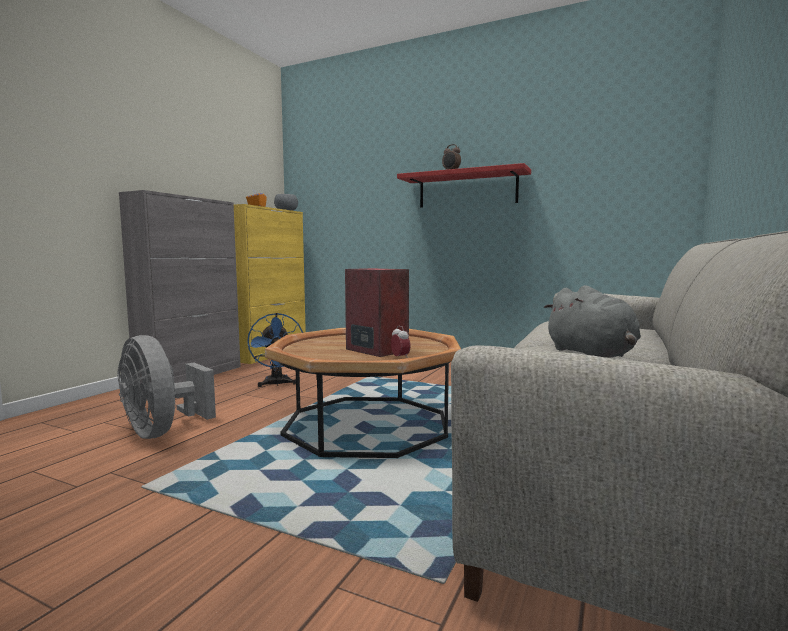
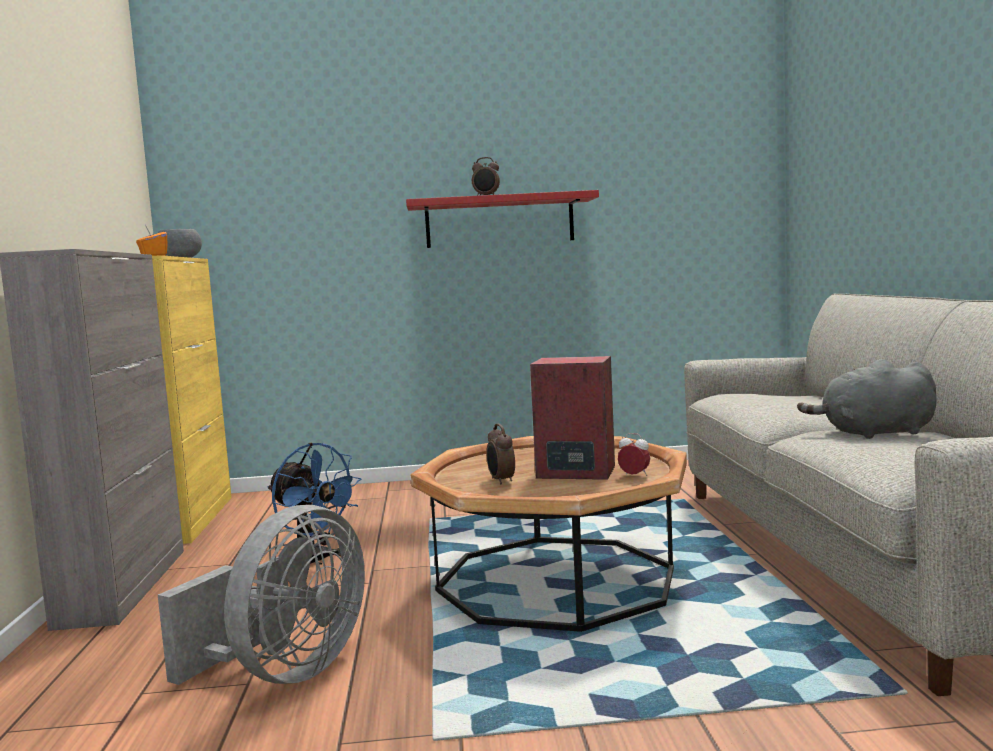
camera: 30 degrees left, 0 degrees up
(162, 431) = (285, 672): grey fan -> grey fan turned 75 degrees counterclockwise
(325, 347) = (501, 481): none -> alarm clock
(591, 354) = (874, 433): grey plush toy -> grey plush toy turned 135 degrees clockwise

